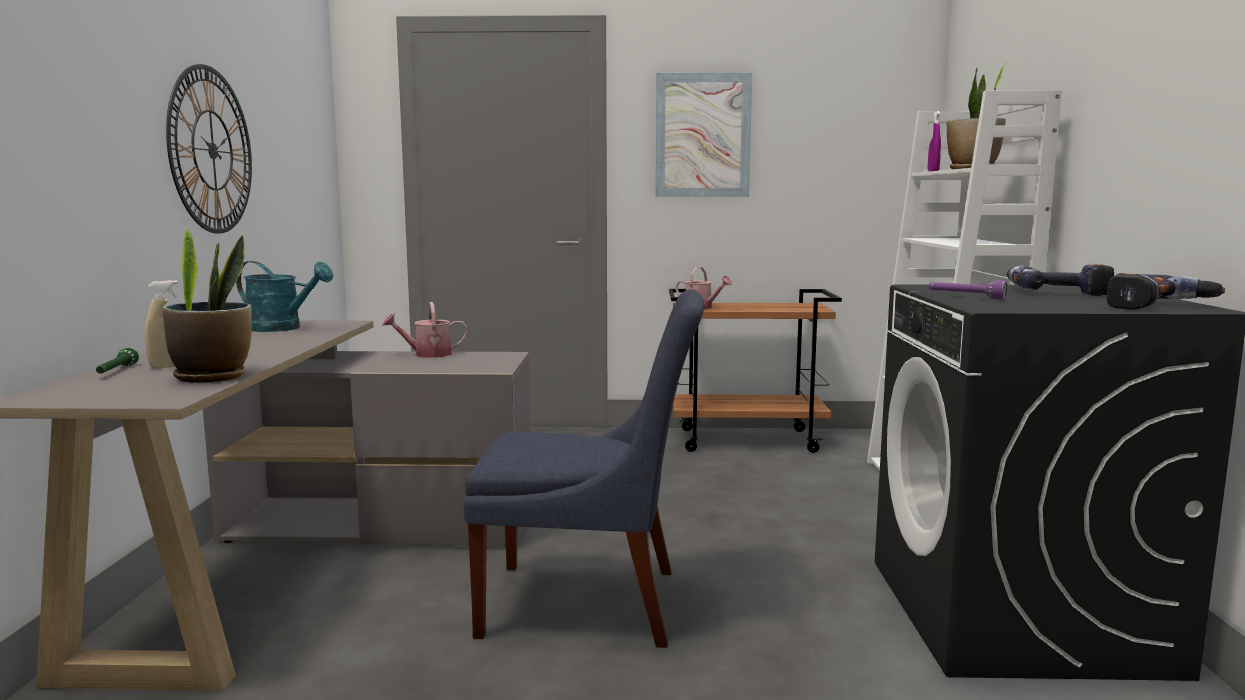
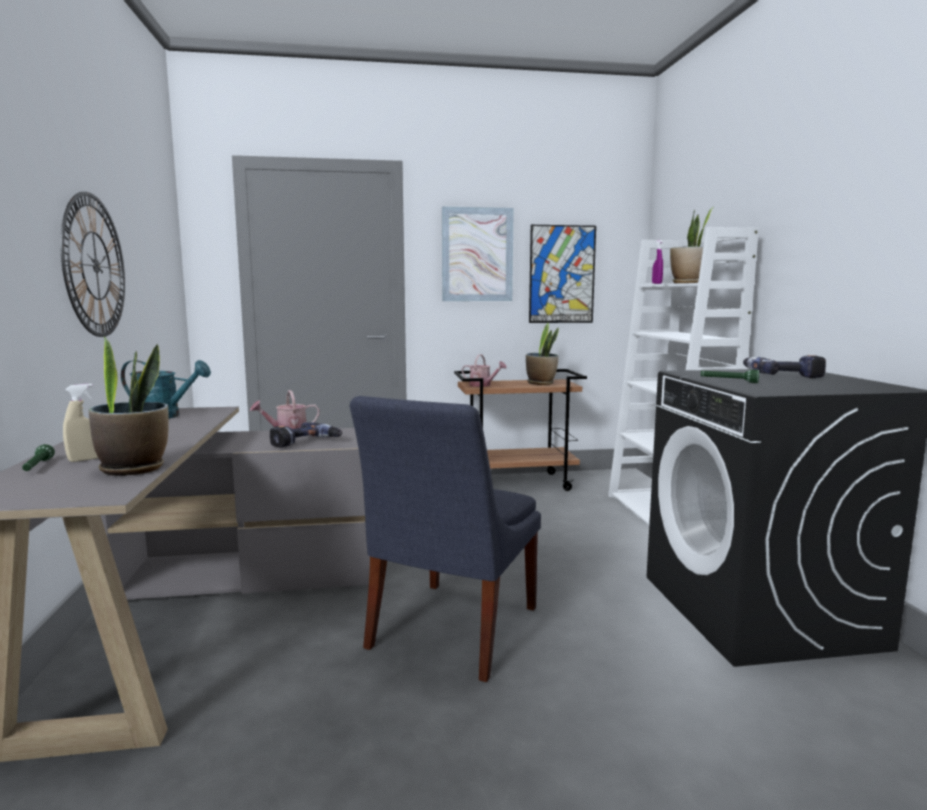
camera: 10 degrees left, 0 degrees up
(591, 604) = (450, 631): blue chair -> blue chair turned 120 degrees clockwise
(782, 307) = (541, 383): none -> potted plant
(819, 161) = (562, 274): none -> picture
(965, 297) = (728, 381): purple flashlight -> green flashlight
(1158, 307) = (869, 387): power drill -> power drill (305, 443)

